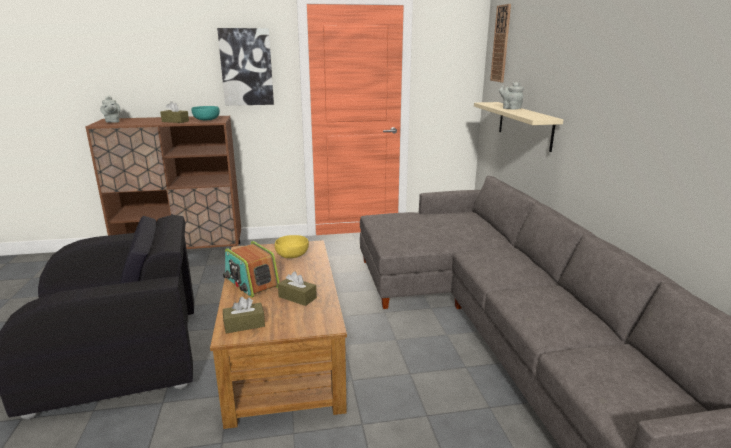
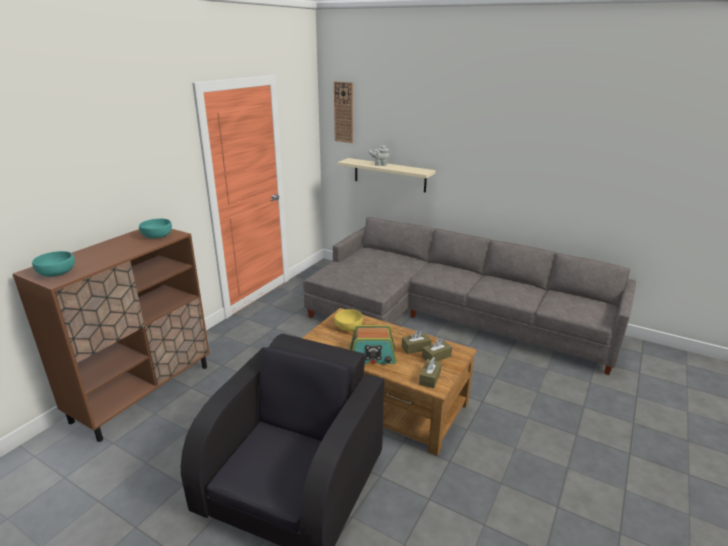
camera: 50 degrees left, 5 degrees up
(112, 122) = (56, 273): grey teapot -> turquoise bowl
(175, 121) = (133, 248): brown tissue box -> brown tissue box (436, 356)
(246, 67) = (159, 167): picture -> none

